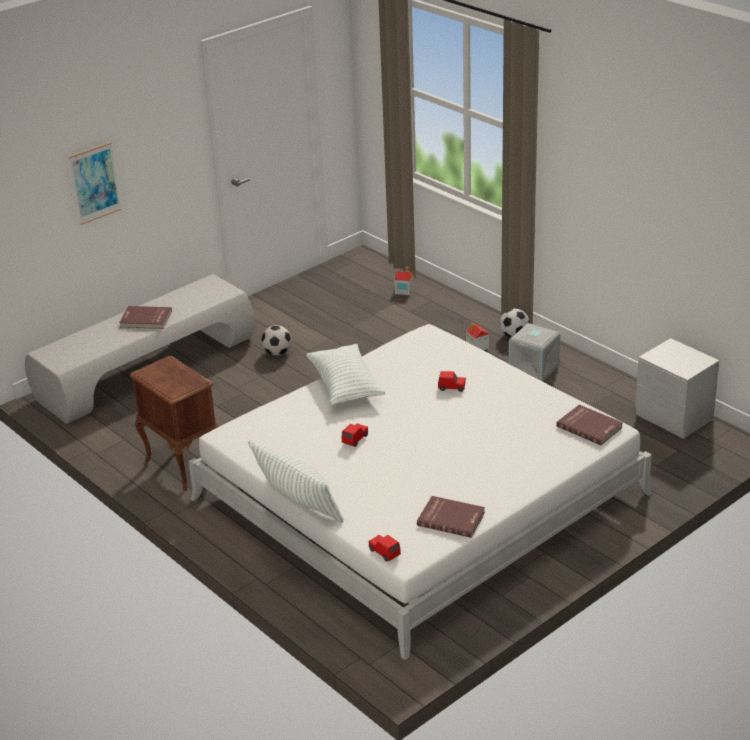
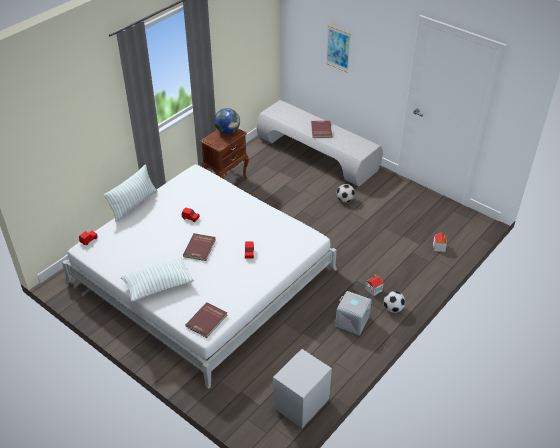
camera: 80 degrees right, 10 degrees up
(159, 372) = (227, 131): none -> globe
(345, 386) = (248, 209): pillow -> pillow (158, 285)
(451, 518) = (115, 263): red book -> red book (200, 248)

